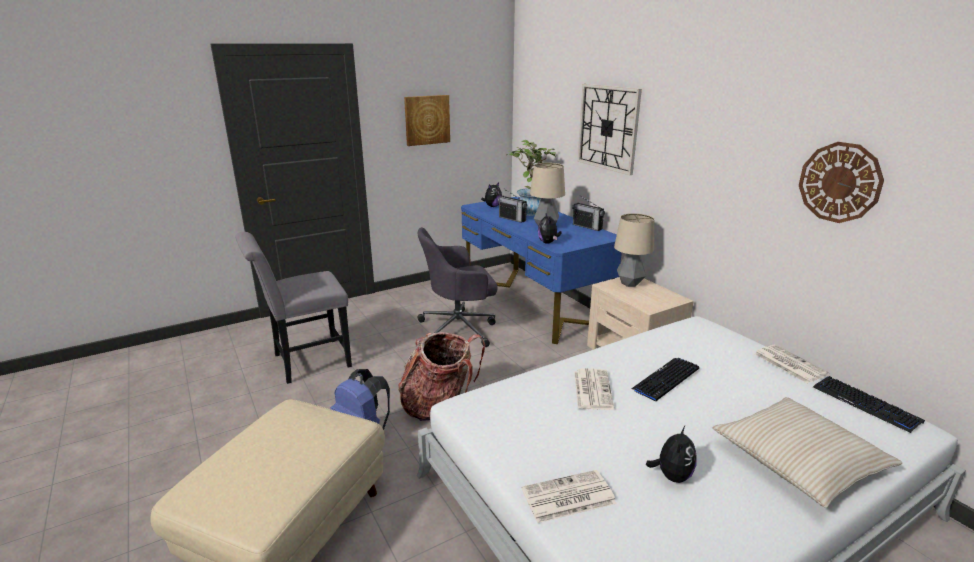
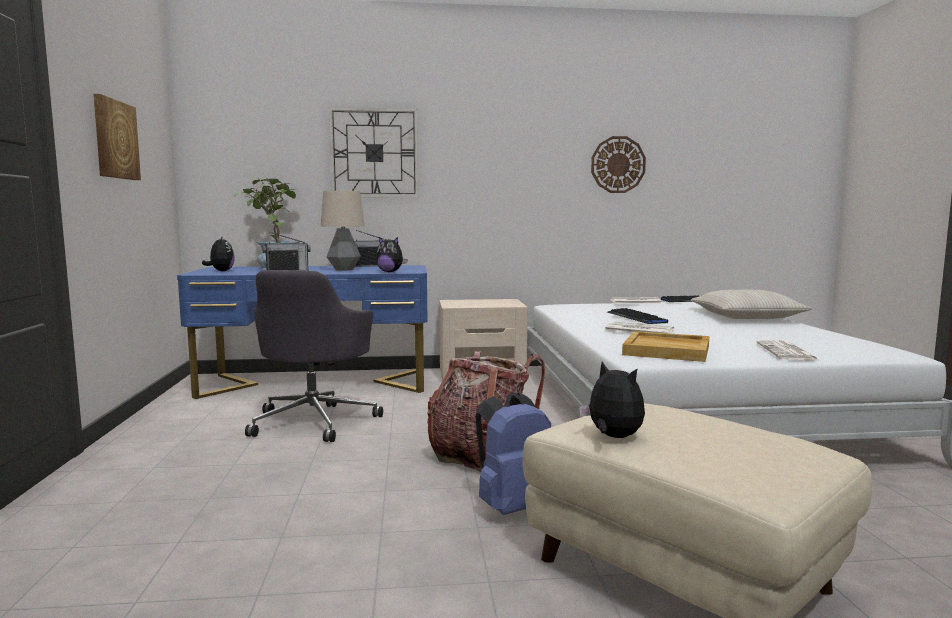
camera: 65 degrees left, 15 degrees down
(306, 362) = (229, 529): grey chair -> none
(512, 417) = (667, 350): none -> beige tray
(629, 284) = (460, 302): table lamp -> none
(671, 475) = (761, 334): plush toy -> plush toy (613, 437)

